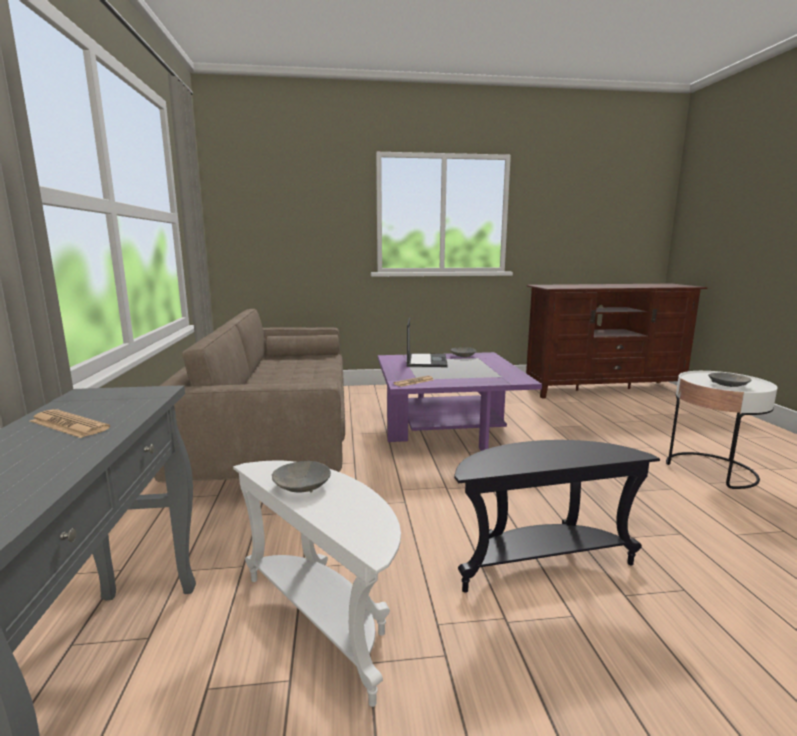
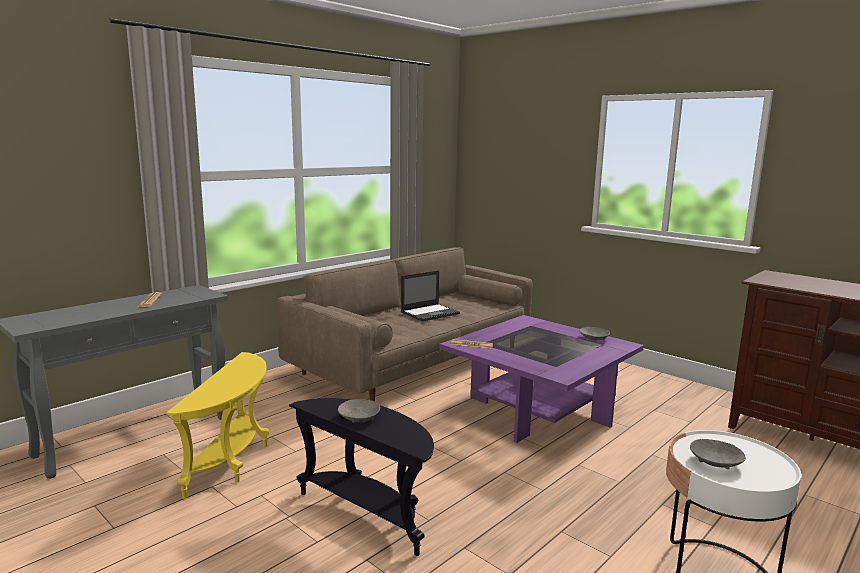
camera: 50 degrees right, 0 degrees up
(301, 486) = (234, 372): grey bowl -> grey bowl (358, 417)
(325, 619) = (234, 461): white side table -> yellow side table
(426, 361) = (544, 332): laptop -> laptop (430, 313)

